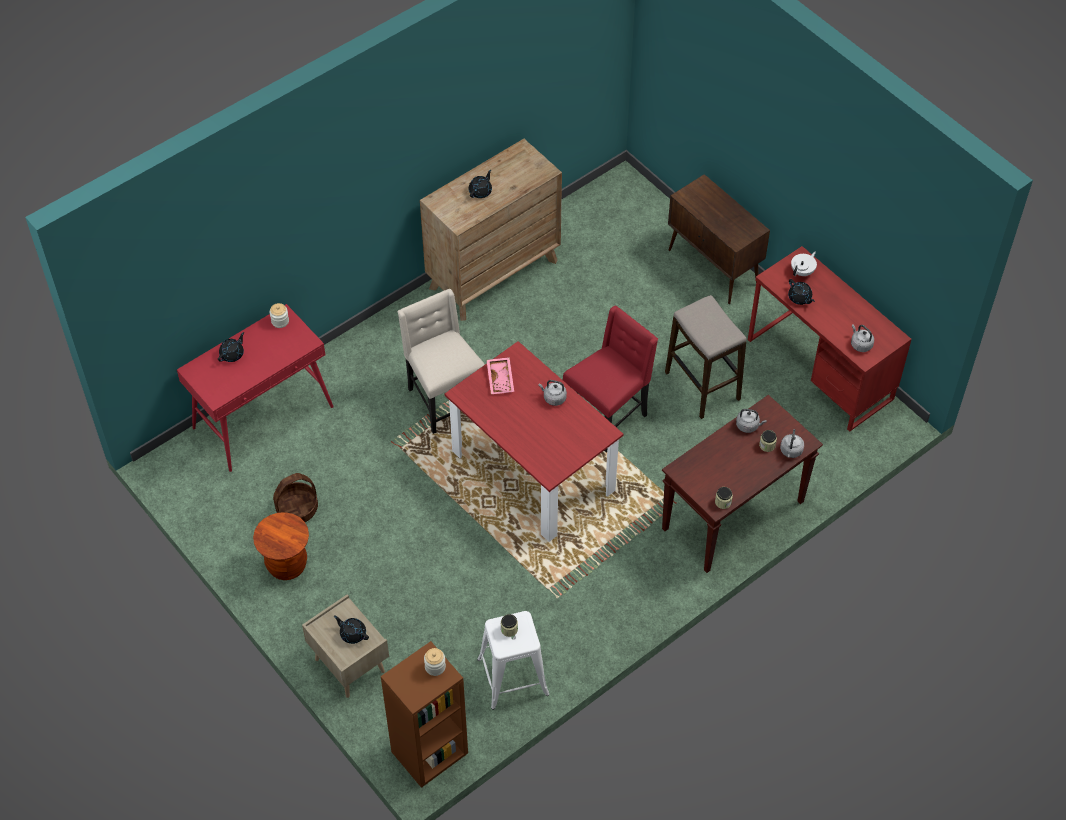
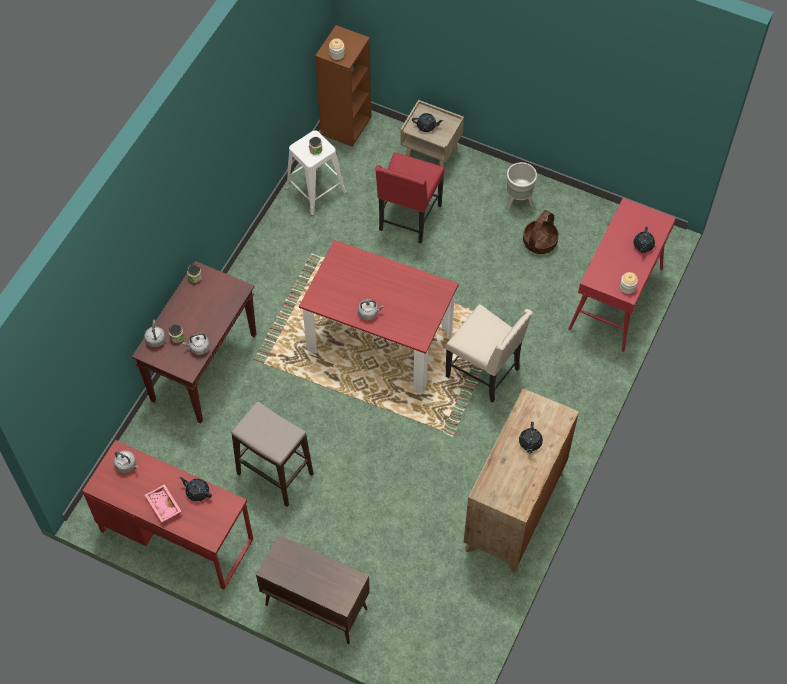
camera: 155 degrees right, 5 degrees up
(287, 565) = (518, 201): brown stool -> grey planter
(501, 379) = (420, 312): pink tray -> pink tray (163, 505)
(607, 416) = (343, 412): red chair -> red chair (408, 218)
(802, 271) = (204, 522): white teapot -> none

